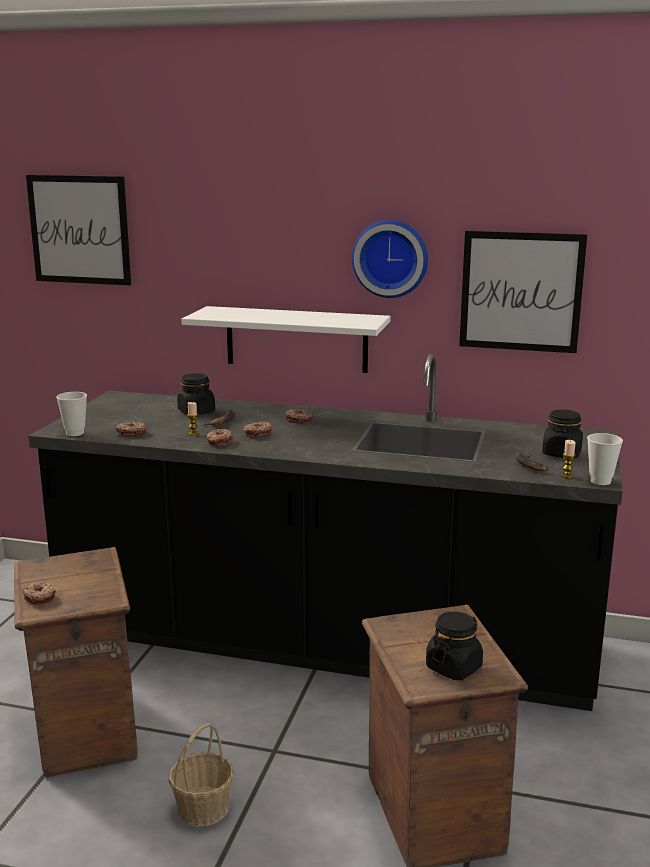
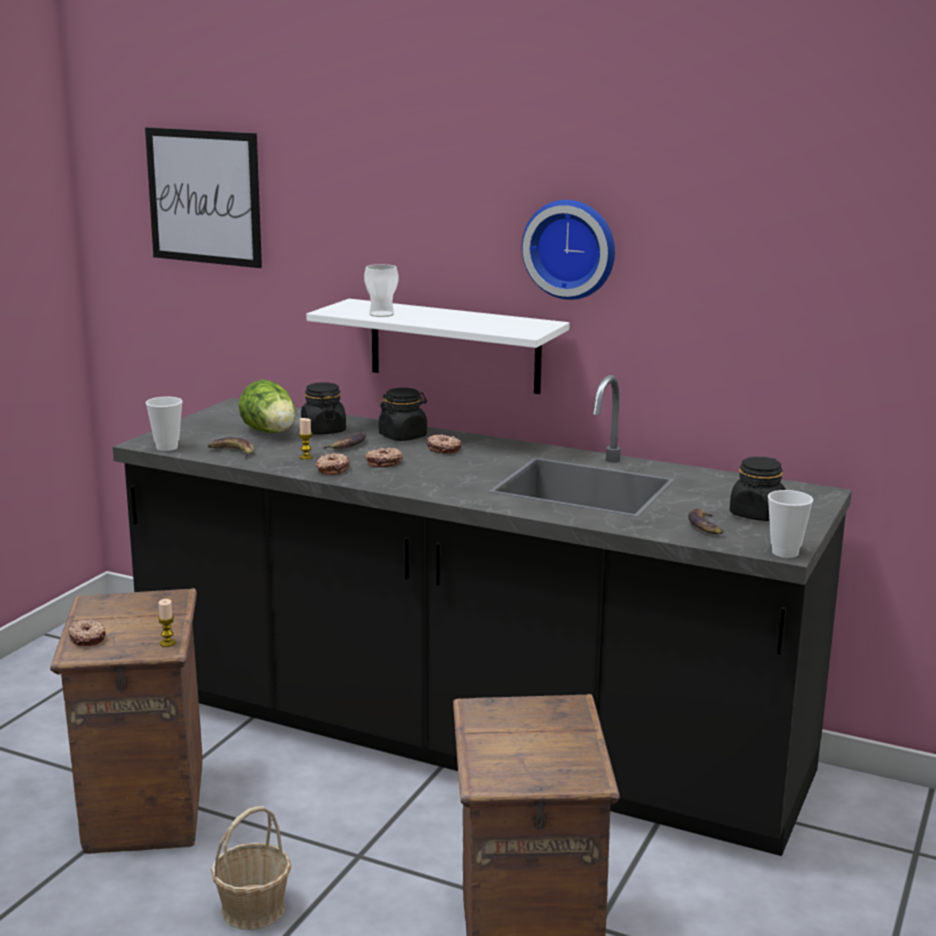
camera: 10 degrees right, 0 degrees up
(131, 433) = (232, 452): donut -> banana
(155, 416) = (271, 433): none -> lettuce
(242, 316) = (381, 314): none -> cup
(454, 667) = (537, 765): black jar -> black jar (403, 436)
(521, 291) = (733, 299): picture -> none
(567, 476) = (745, 543): candle -> candle (167, 643)

